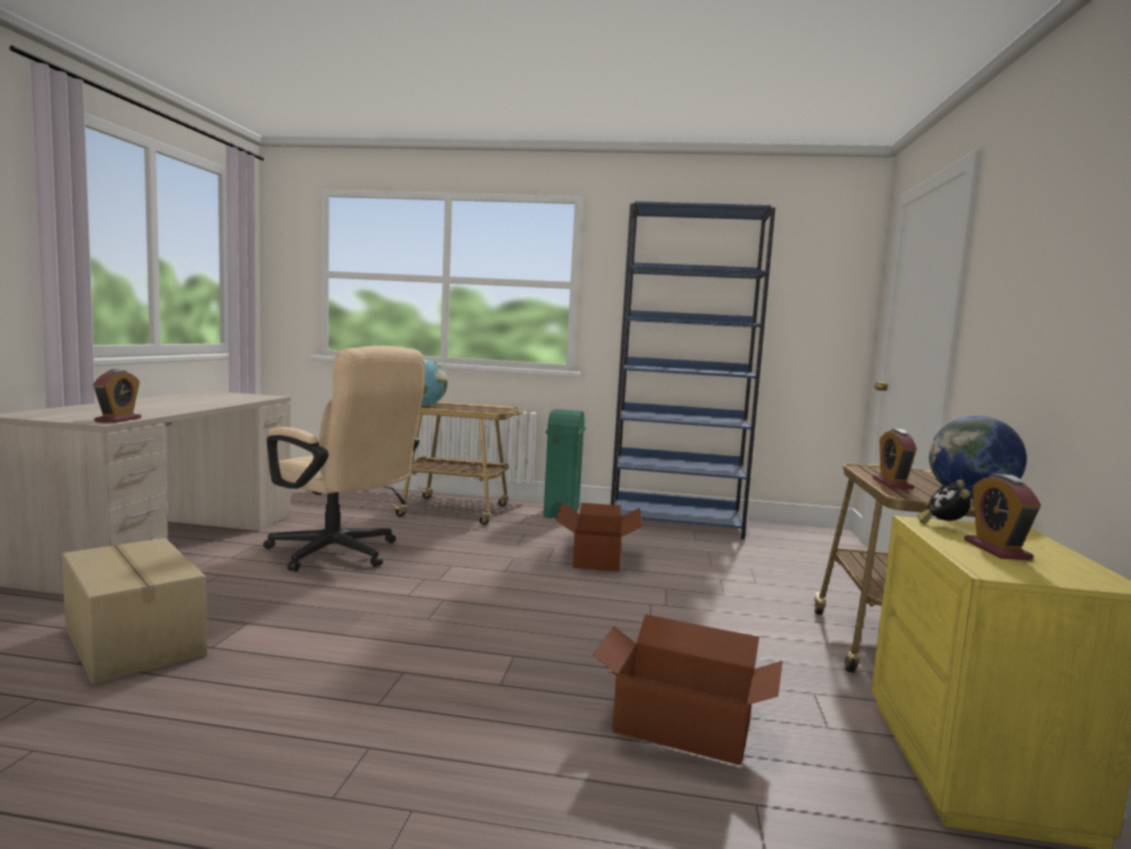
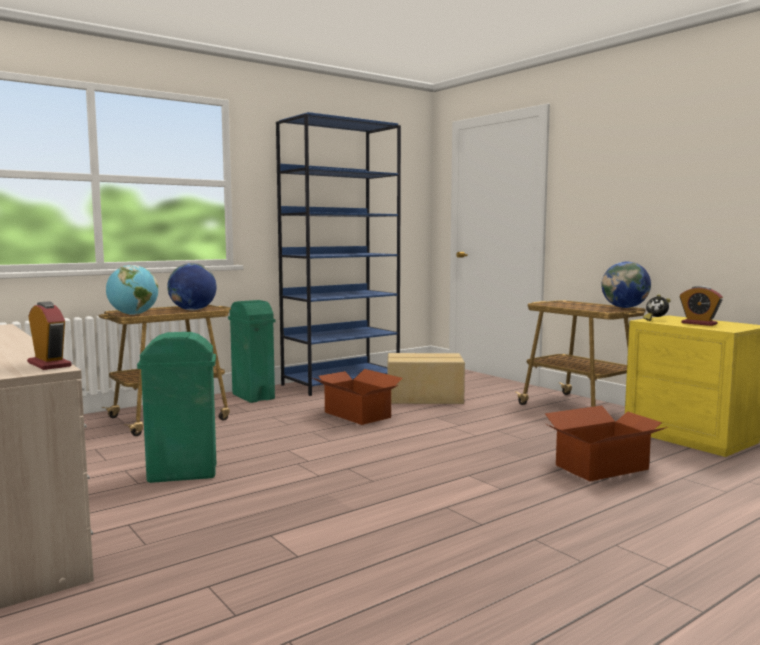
camera: 45 degrees left, 0 degrees up
(132, 642) = (229, 585): cardboard box -> cardboard box (425, 398)
(341, 554) = (183, 474): beige office chair -> green trash can
(480, 409) = (193, 310): none -> globe
(892, 484) = (584, 308): alarm clock -> none

